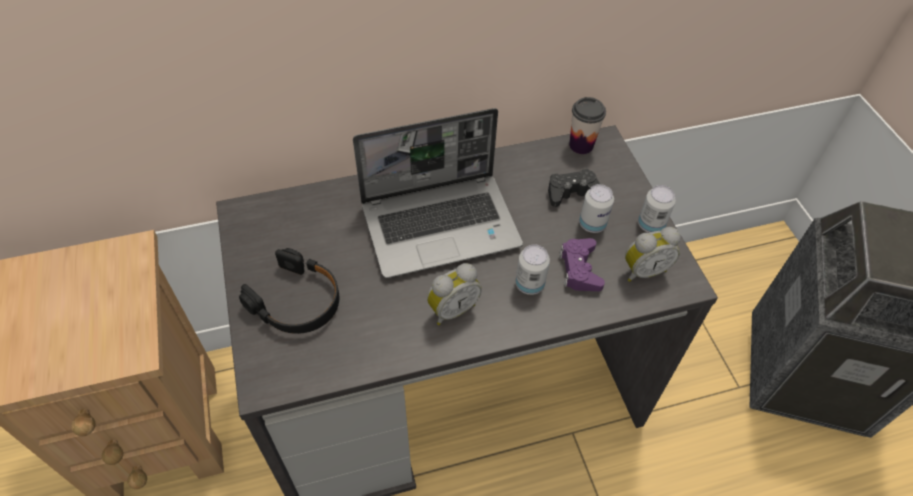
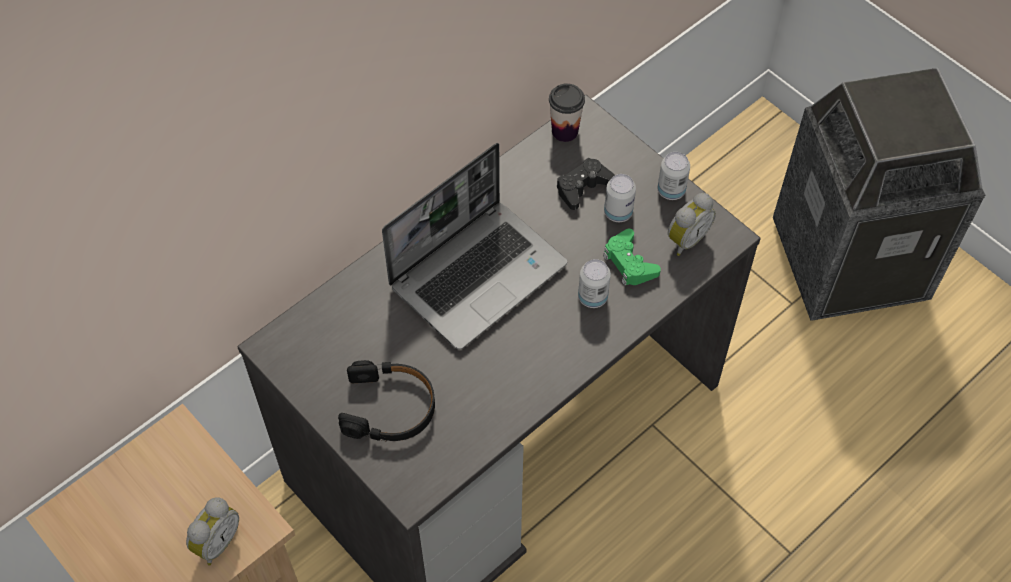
camera: 25 degrees left, 5 degrees up
(452, 309) = (536, 351): alarm clock -> alarm clock (216, 542)
(579, 269) = (629, 263): purple game controller -> green game controller

